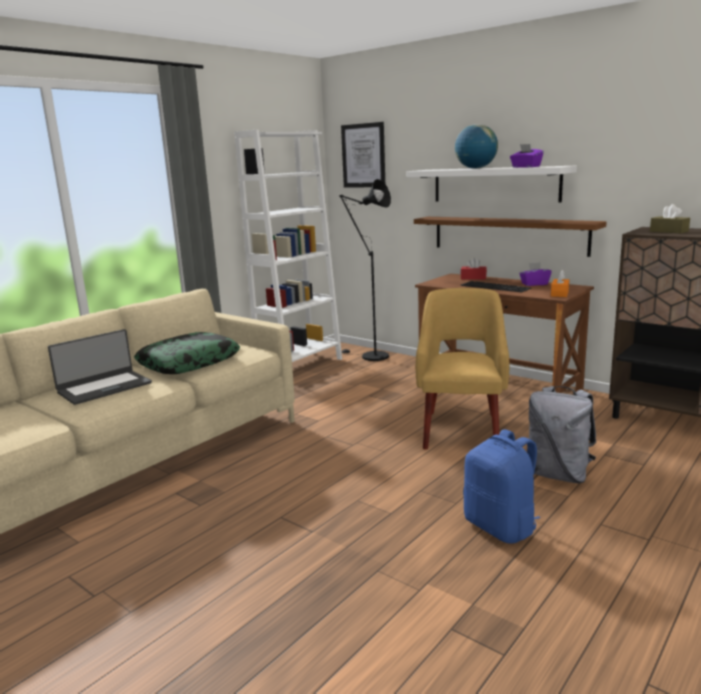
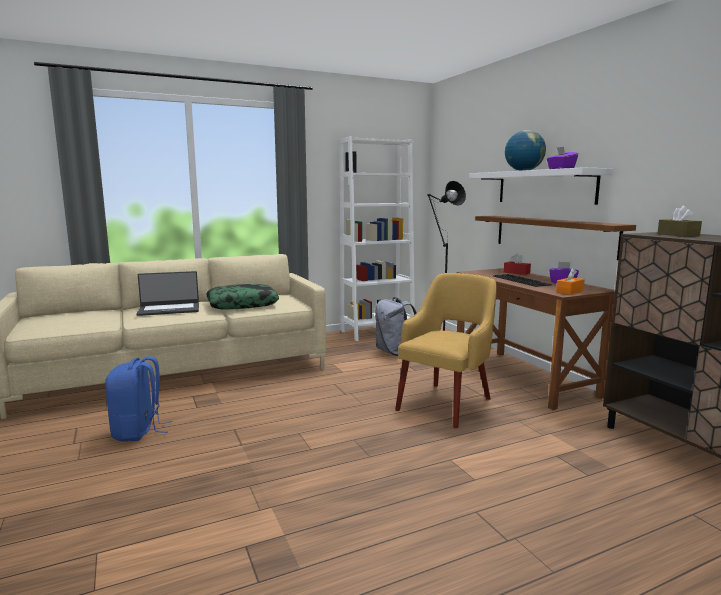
camera: 25 degrees right, 5 degrees down
(363, 155) = (454, 162): picture -> none
(501, 527) = (382, 485): blue backpack -> blue backpack (138, 431)
(559, 474) = (488, 460): grey backpack -> grey backpack (395, 352)

